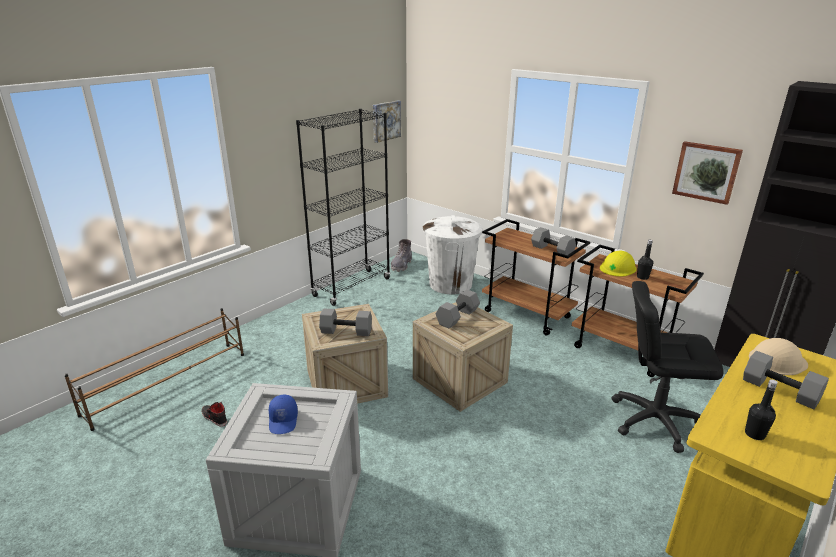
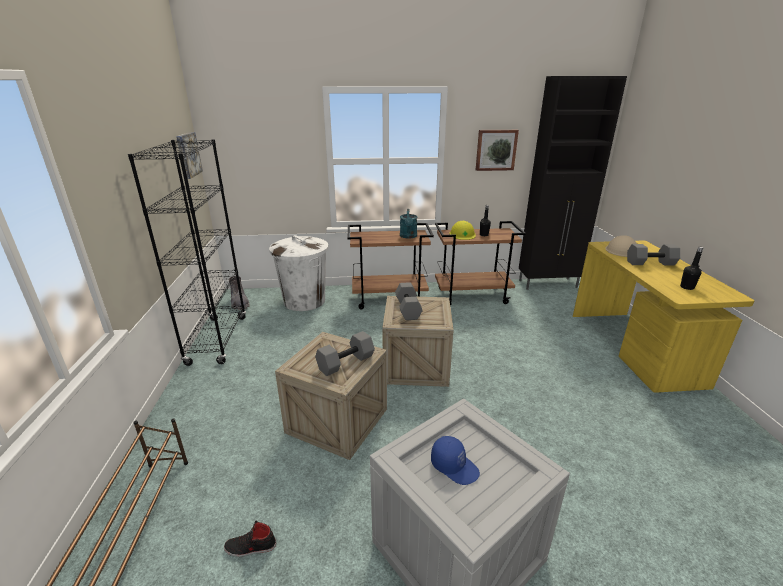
camera: 45 degrees left, 0 degrees up
(553, 250) = (408, 236): grey dumbbell -> turquoise watering can
(654, 420) = (543, 327): black office chair -> none

